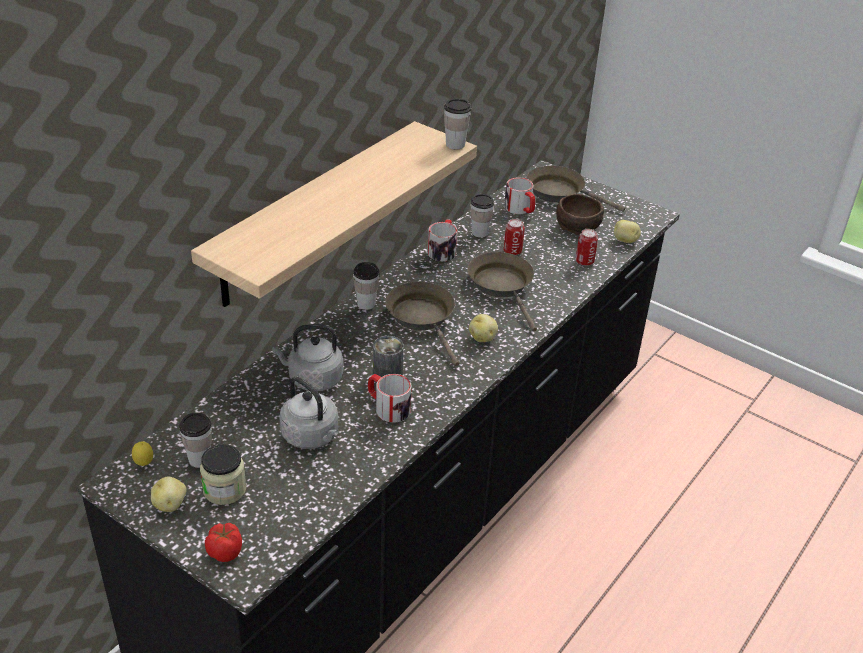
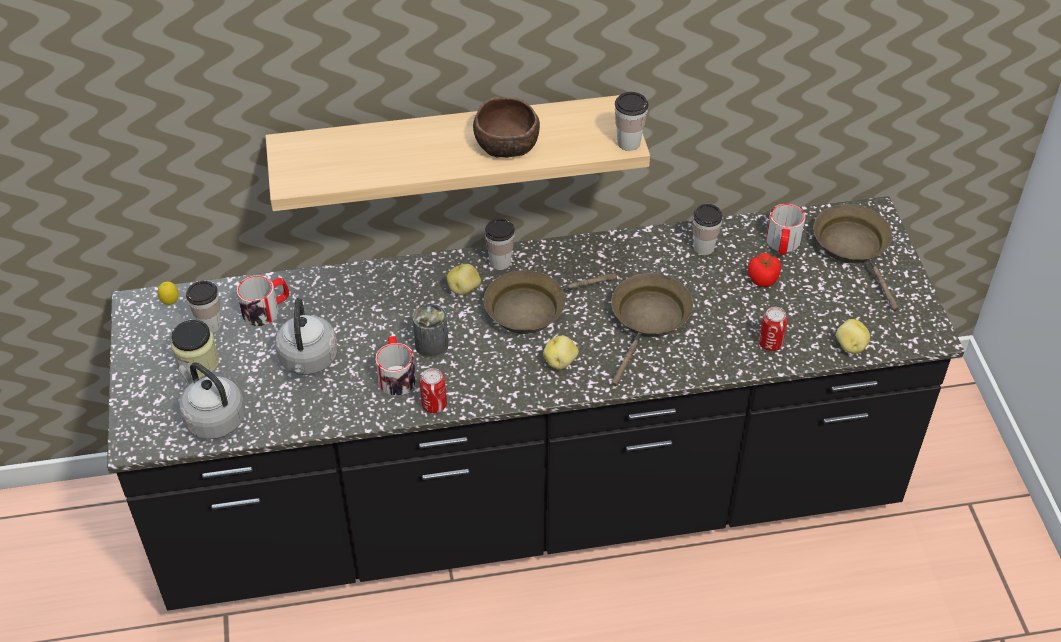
camera: 45 degrees right, 10 degrees up
(170, 504) = (151, 349): potato -> potato (464, 289)
(225, 551) = (143, 413): tomato -> tomato (763, 279)
(312, 379) = (369, 308): grey kettle -> grey kettle (213, 418)
(423, 318) = (531, 308): brown frying pan -> brown frying pan turned 135 degrees counterclockwise
(443, 250) = (642, 246): mug -> mug (266, 309)
(512, 251) = (709, 288): can -> can (434, 405)
(579, 226) = (820, 300): brown bowl -> brown bowl (507, 145)

